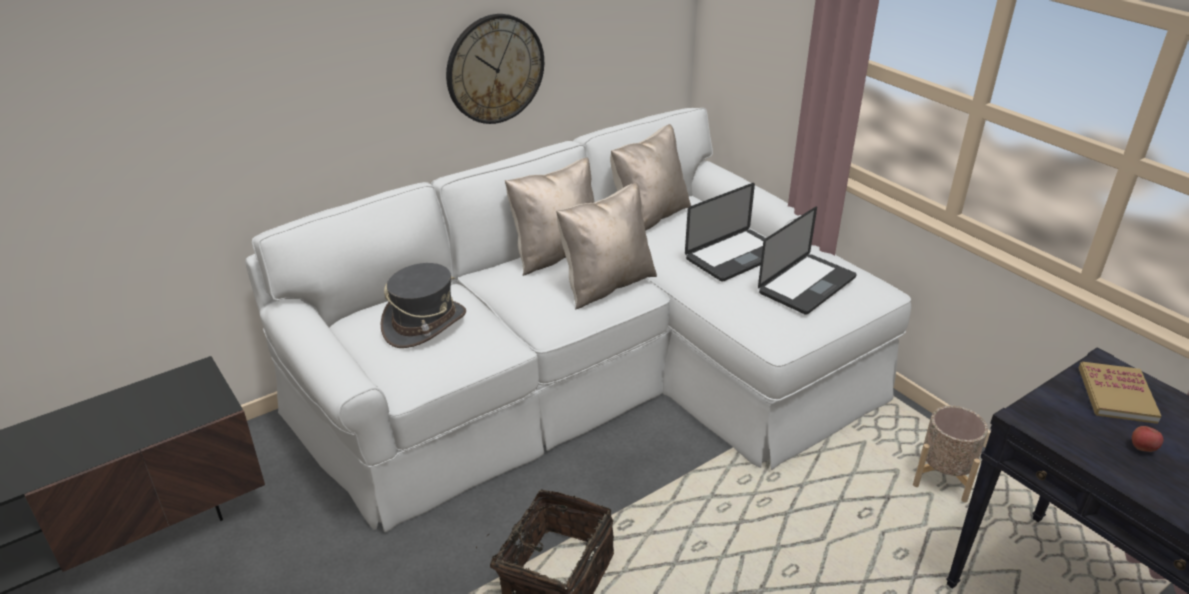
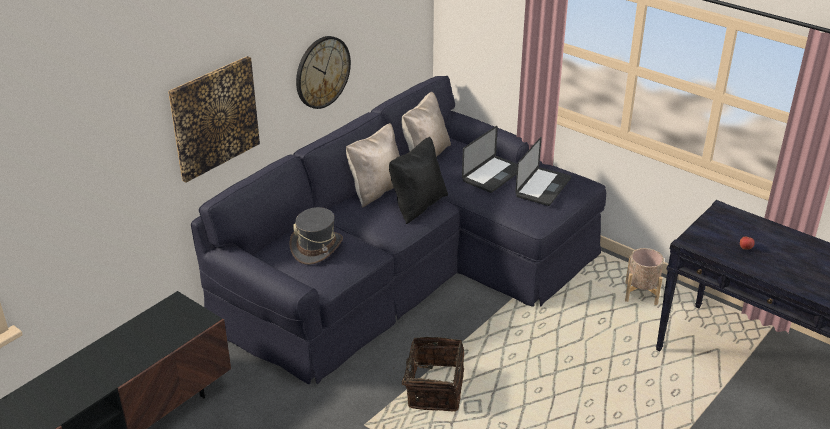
camera: 15 degrees left, 0 degrees up
(291, 106) = (214, 118): none -> picture
(599, 375) = (410, 268): white sofa -> black sofa
(606, 284) = (417, 205): beige pillow -> black pillow
(1116, 395) = (729, 223): book -> none

